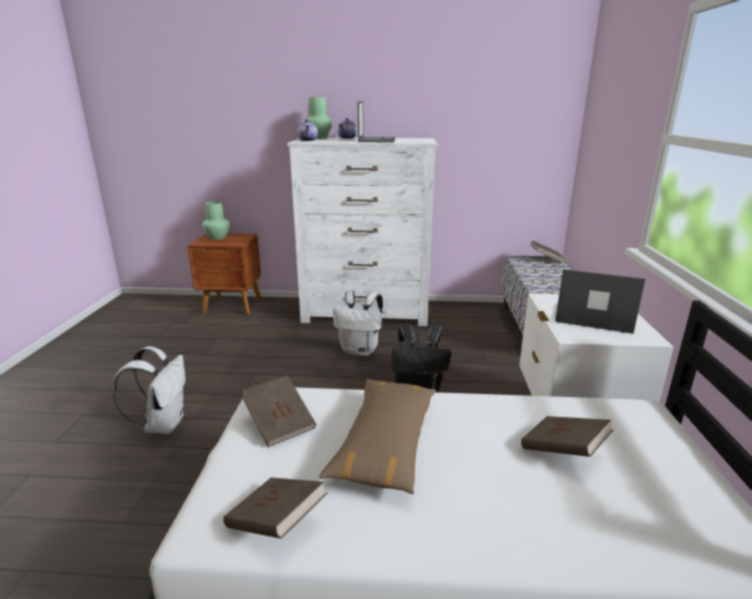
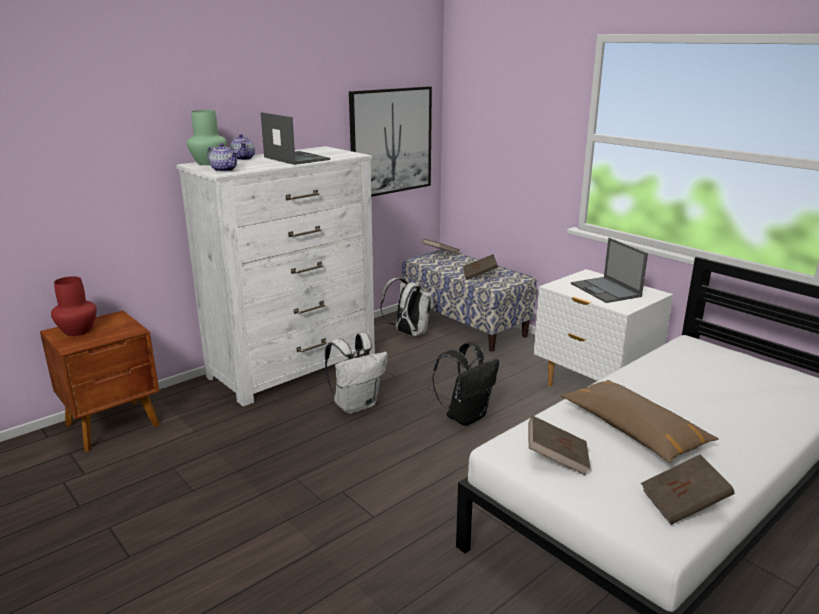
camera: 45 degrees left, 0 degrees up
(163, 424) = (298, 572): white backpack -> white backpack (408, 333)
(217, 237) = (77, 331): green vase -> red vase
(510, 142) = (391, 141): none -> picture
(563, 450) = (704, 383): brown book -> brown book (479, 275)
(592, 317) = (606, 290): laptop -> laptop turned 90 degrees counterclockwise

